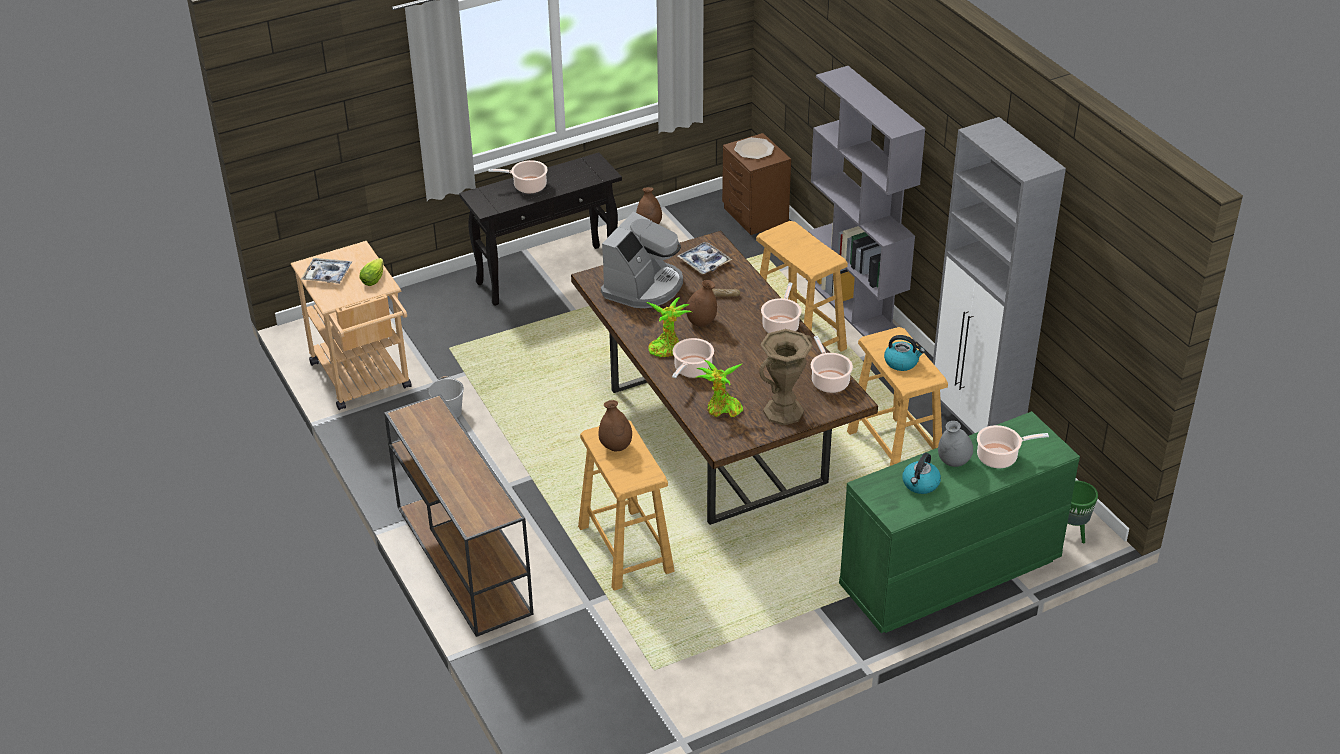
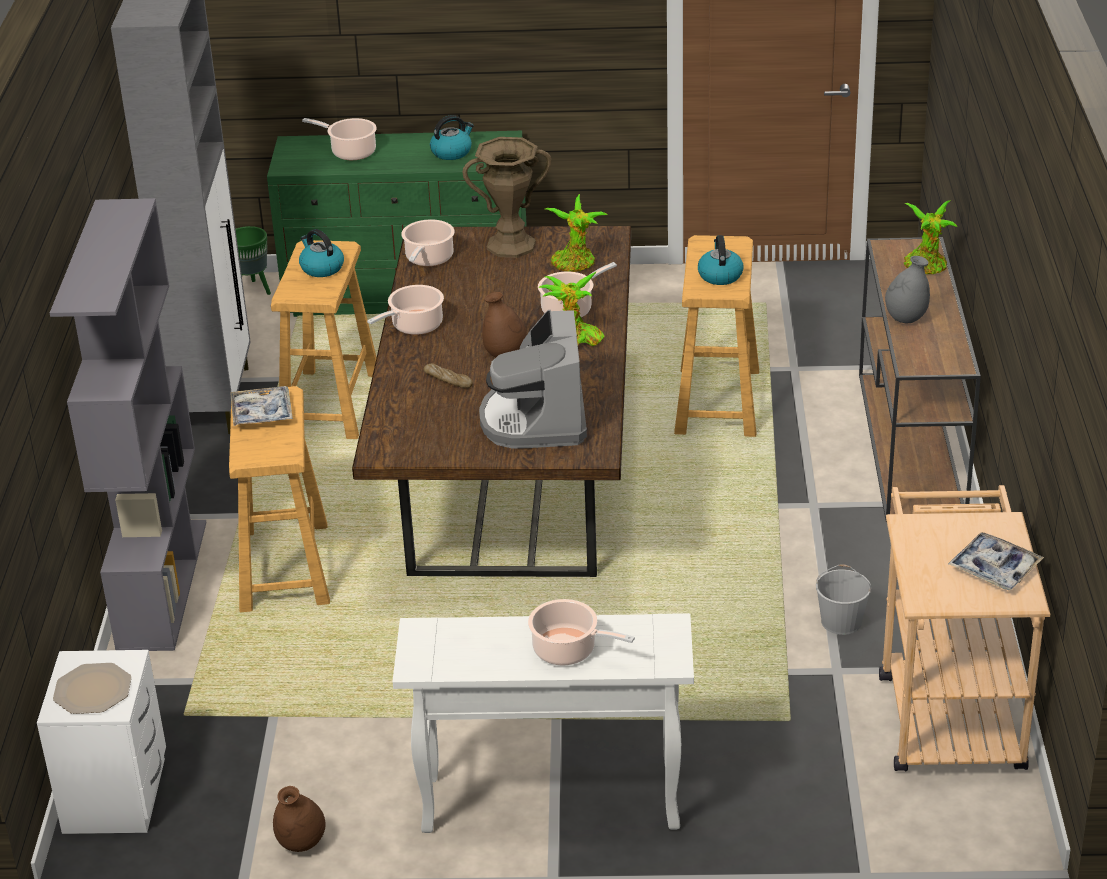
camera: 150 degrees left, 5 degrees down
(374, 278) = (920, 541): lettuce -> none
(463, 500) = (926, 267): none -> potted plant
(547, 274) = (548, 803): black console table -> white console table
(615, 446) = (720, 275): brown vase -> kettle
(643, 287) = (536, 419): coffee machine -> coffee machine turned 60 degrees counterclockwise
(704, 262) = (423, 428): tray -> tray (262, 413)
(755, 216) = (118, 794): brown nightstand -> white nightstand
(953, 462) = (399, 159): grey vase -> grey vase (906, 318)

